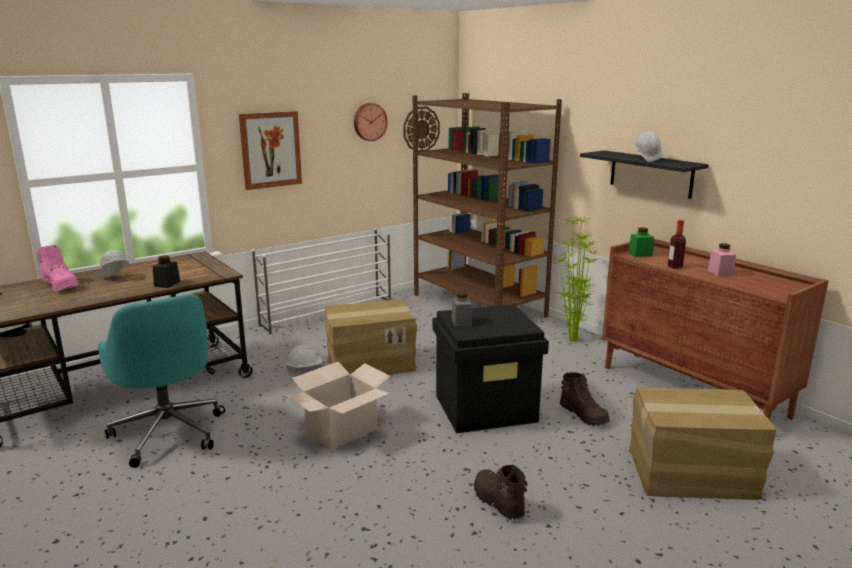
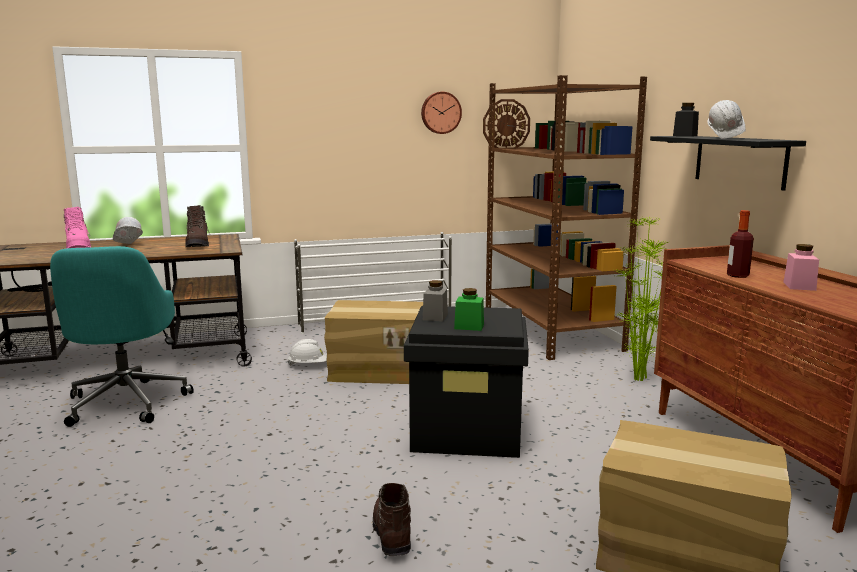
camera: 20 degrees right, 5 degrees down
(167, 284) = (164, 252): black jar -> black jar (685, 136)
(270, 150) = (322, 135): picture -> none
(341, 430) = (289, 428): cardboard box -> none
(584, 415) = (585, 460): brown boot -> brown boot (198, 244)
(640, 254) = (704, 262): green jar -> green jar (469, 326)

